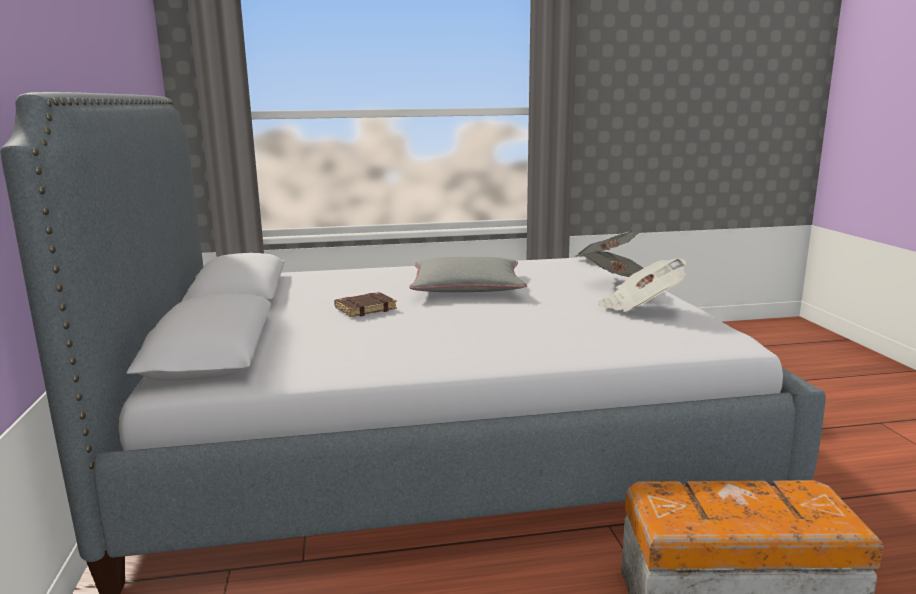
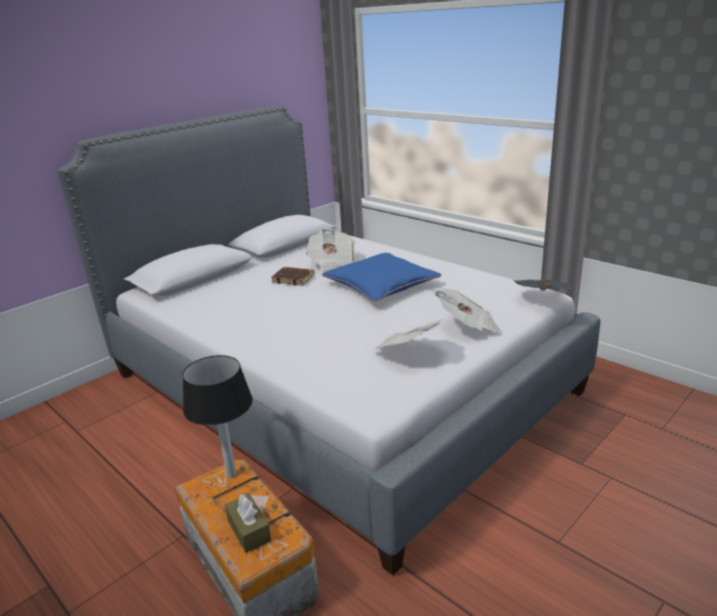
camera: 55 degrees right, 10 degrees up
(366, 290) = (332, 264): none -> newspaper
(467, 287) = (381, 284): grey pillow -> blue pillow
(663, 495) = (230, 474): none -> table lamp
(787, 509) = (249, 530): none -> brown tissue box

